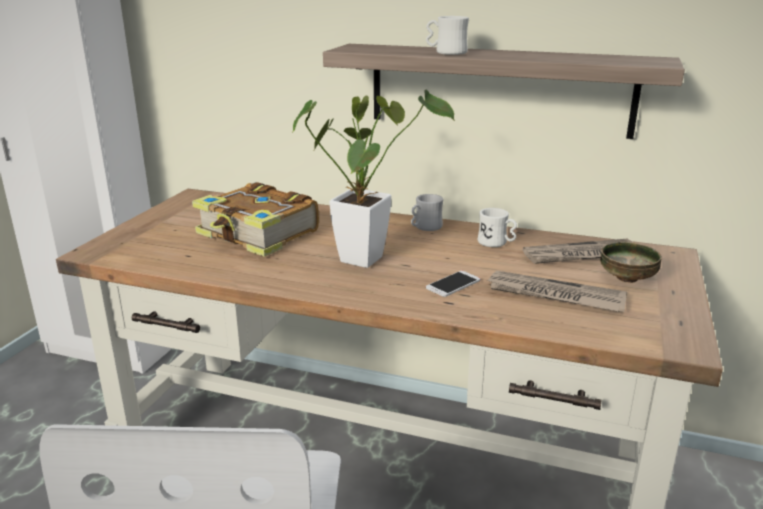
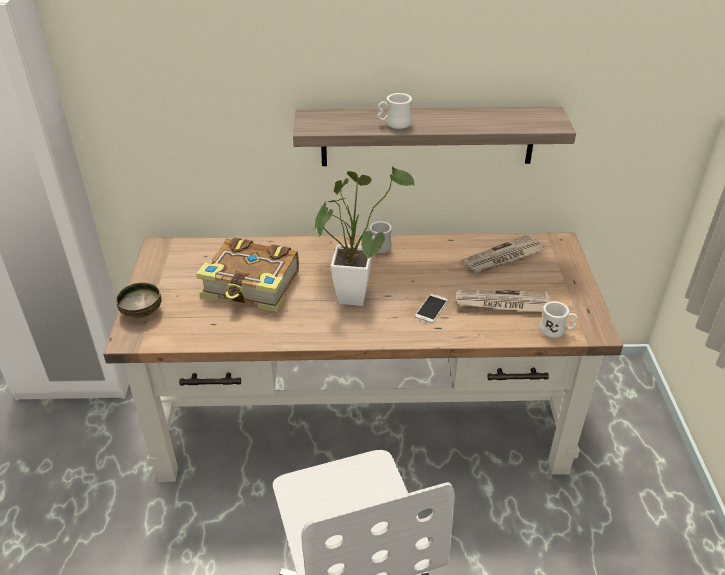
camera: 20 degrees left, 15 degrees up
(496, 243) = (439, 256): white mug -> white mug (556, 331)
(628, 278) = (542, 275): bowl -> bowl (142, 312)

